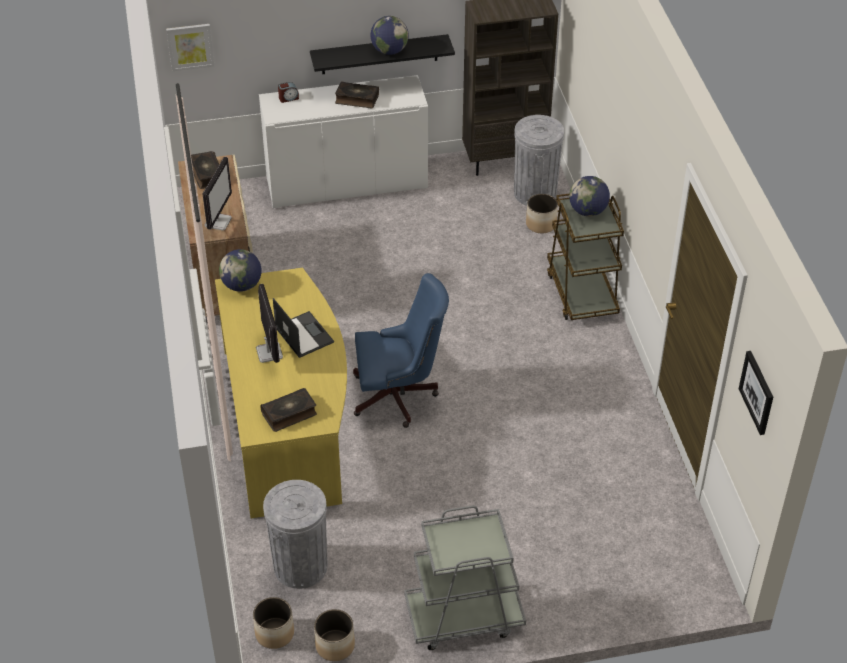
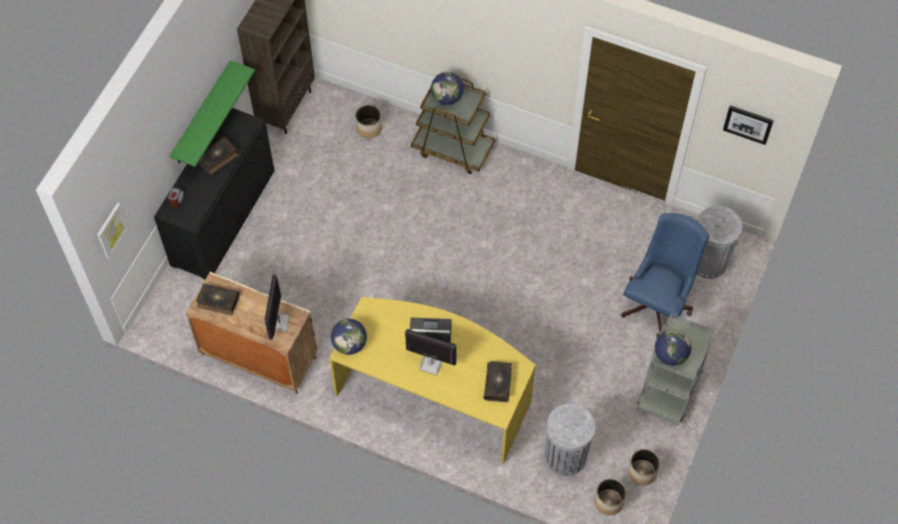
camera: 55 degrees left, 15 degrees up
(218, 221) = (278, 322): monitor -> monitor turned 135 degrees counterclockwise
(346, 183) = (223, 218): white cabinet -> black cabinet
(379, 54) = (202, 114): black shelf -> green shelf
(389, 51) = (217, 107): globe -> globe (670, 355)
(399, 396) = (462, 312): blue office chair -> blue office chair (658, 302)
(535, 193) = (335, 111): grey trash can -> grey trash can (708, 261)

